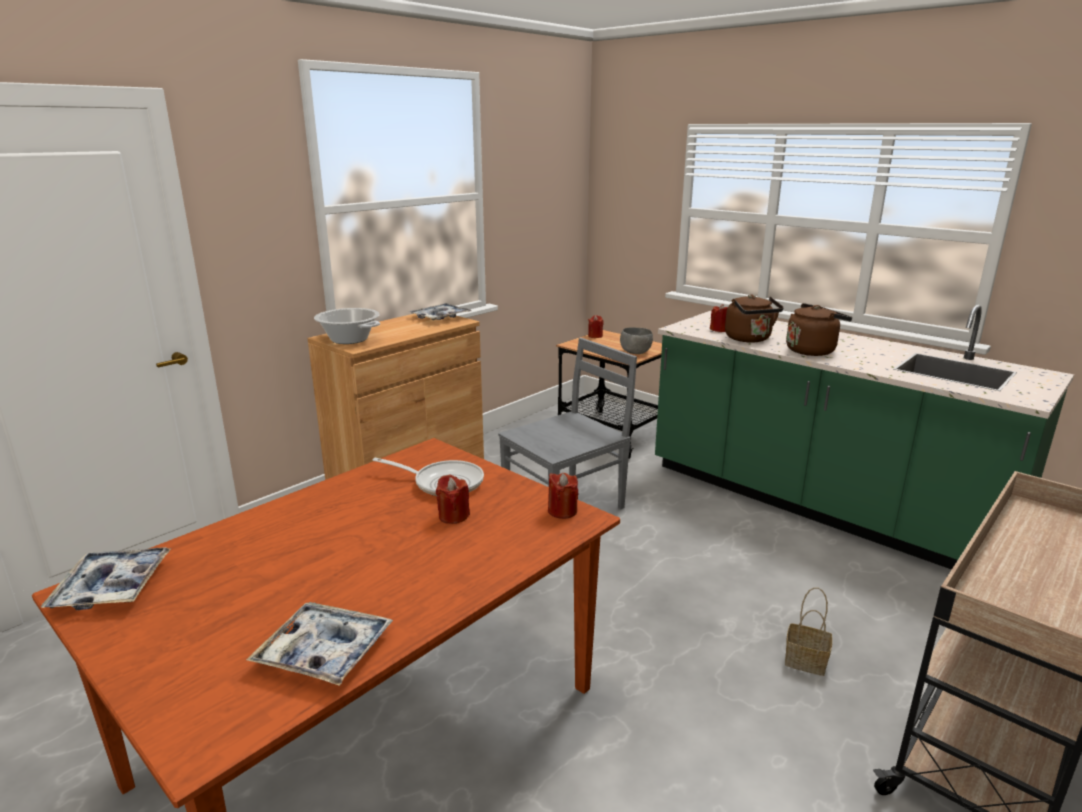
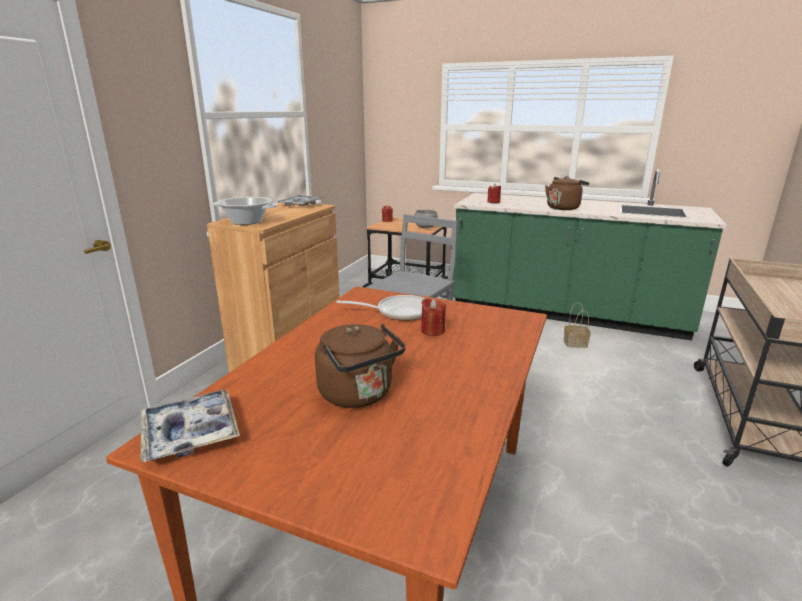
camera: 20 degrees left, 0 degrees up
(324, 652) = (446, 437): tray -> none
(562, 511) = (505, 316): red candle -> none
(749, 339) = (519, 205): brown kettle -> brown kettle (359, 395)
(807, 661) = (629, 402): basket -> basket (576, 343)

